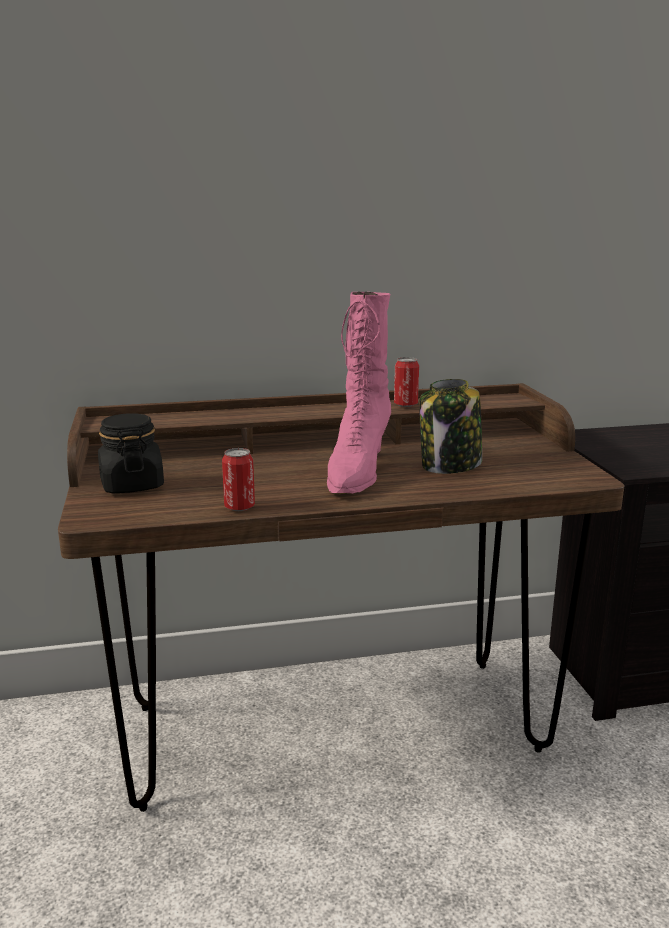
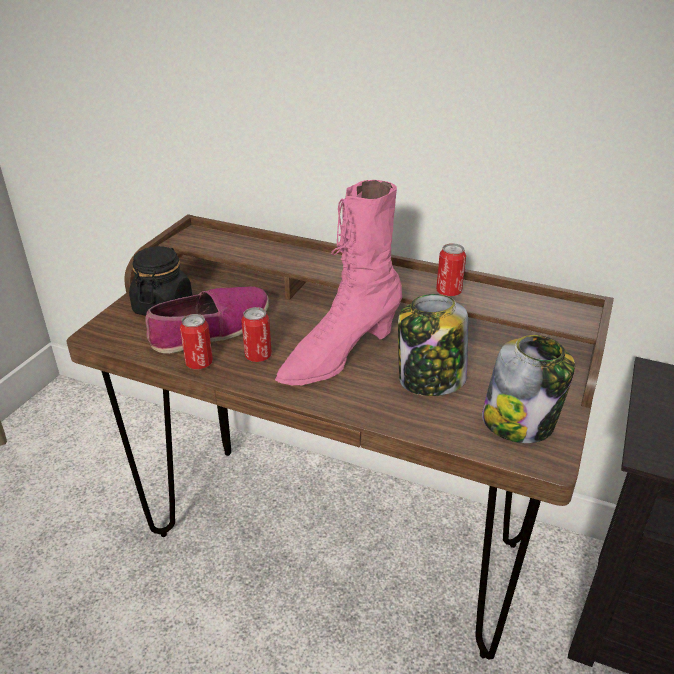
camera: 35 degrees right, 15 degrees up
(211, 486) = (211, 329): none -> shoe
(287, 489) = (258, 356): none -> can
(545, 468) = (520, 422): none -> jar

